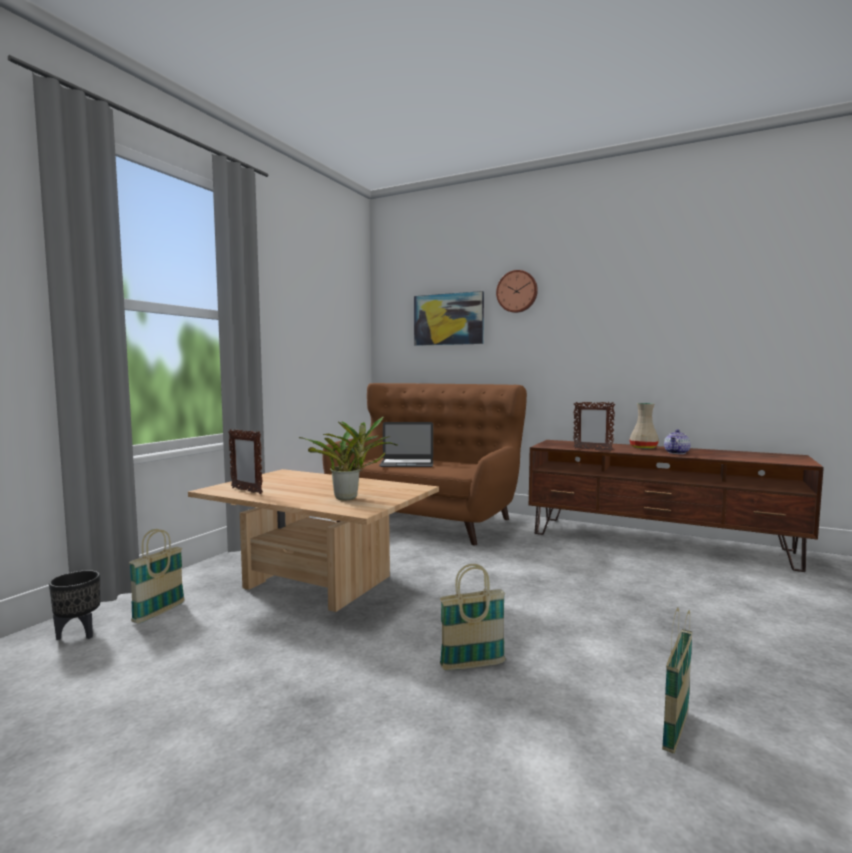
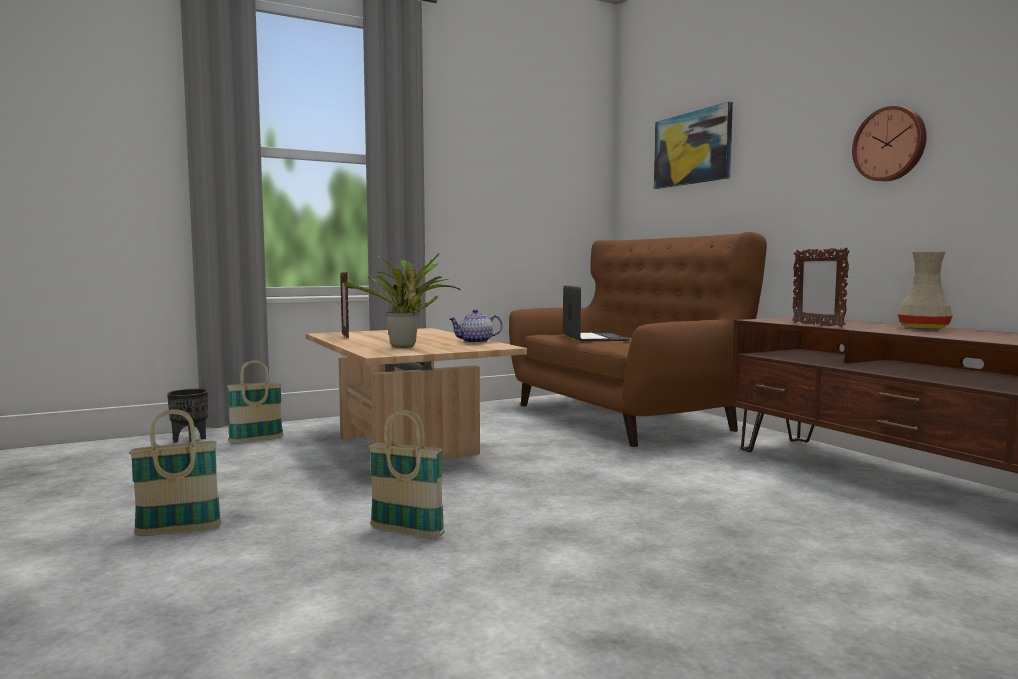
camera: 35 degrees right, 0 degrees up
(407, 463) = (594, 338): laptop -> laptop turned 135 degrees counterclockwise
(517, 291) = (772, 95): wall clock -> wall clock (890, 144)
(675, 732) = (487, 643): basket -> basket (179, 531)
(677, 453) = (956, 334): teapot -> teapot (475, 342)

